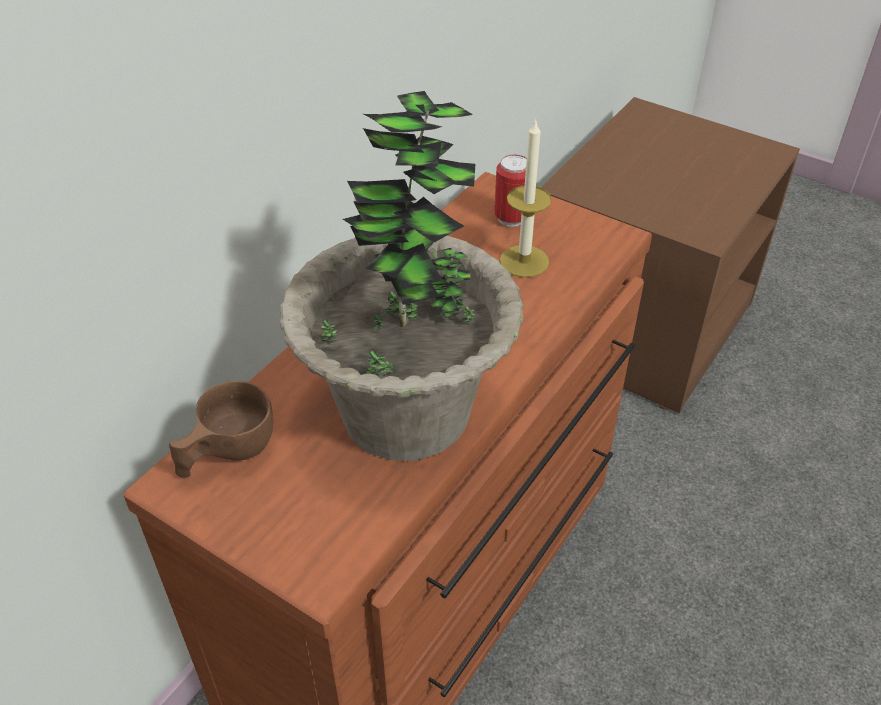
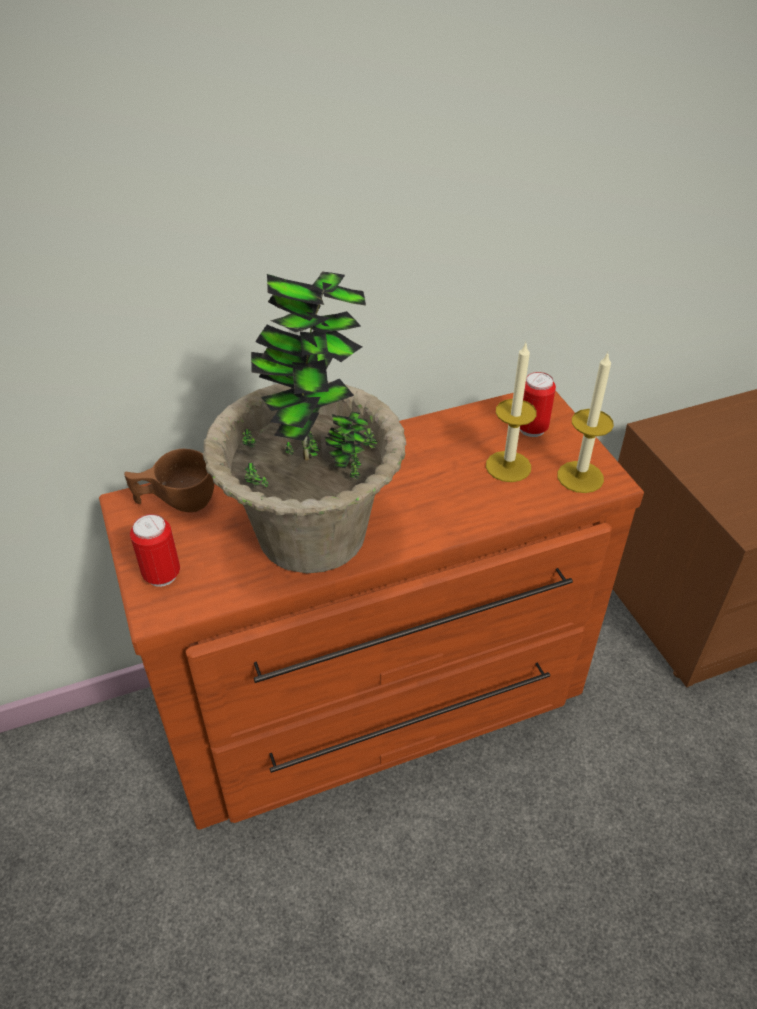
camera: 35 degrees right, 0 degrees up
(289, 537) = (162, 575): none -> can
(592, 243) = (580, 477): none -> candle

